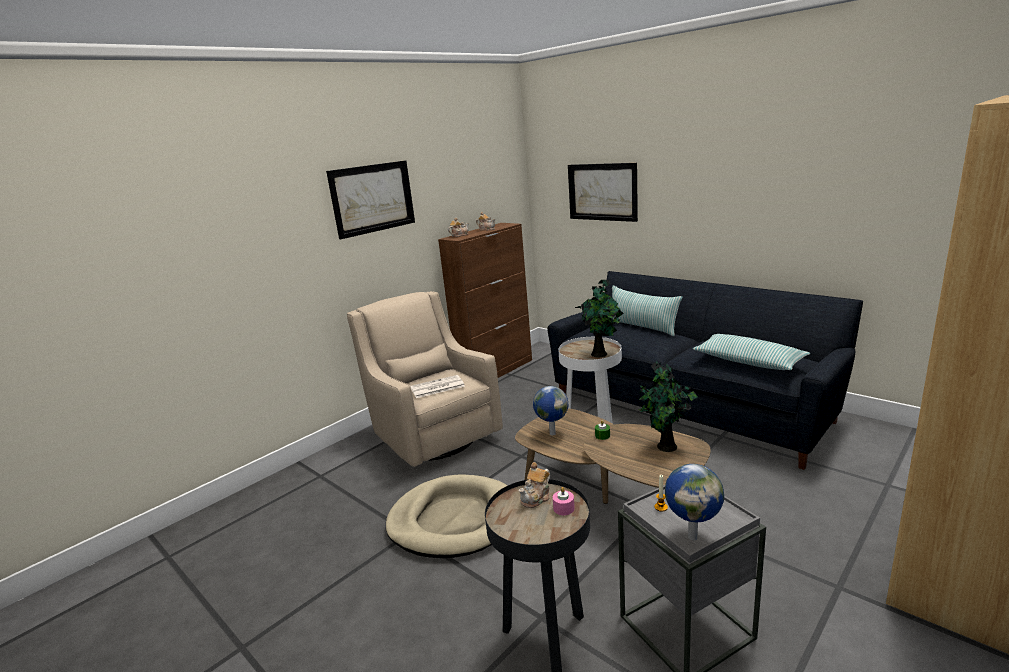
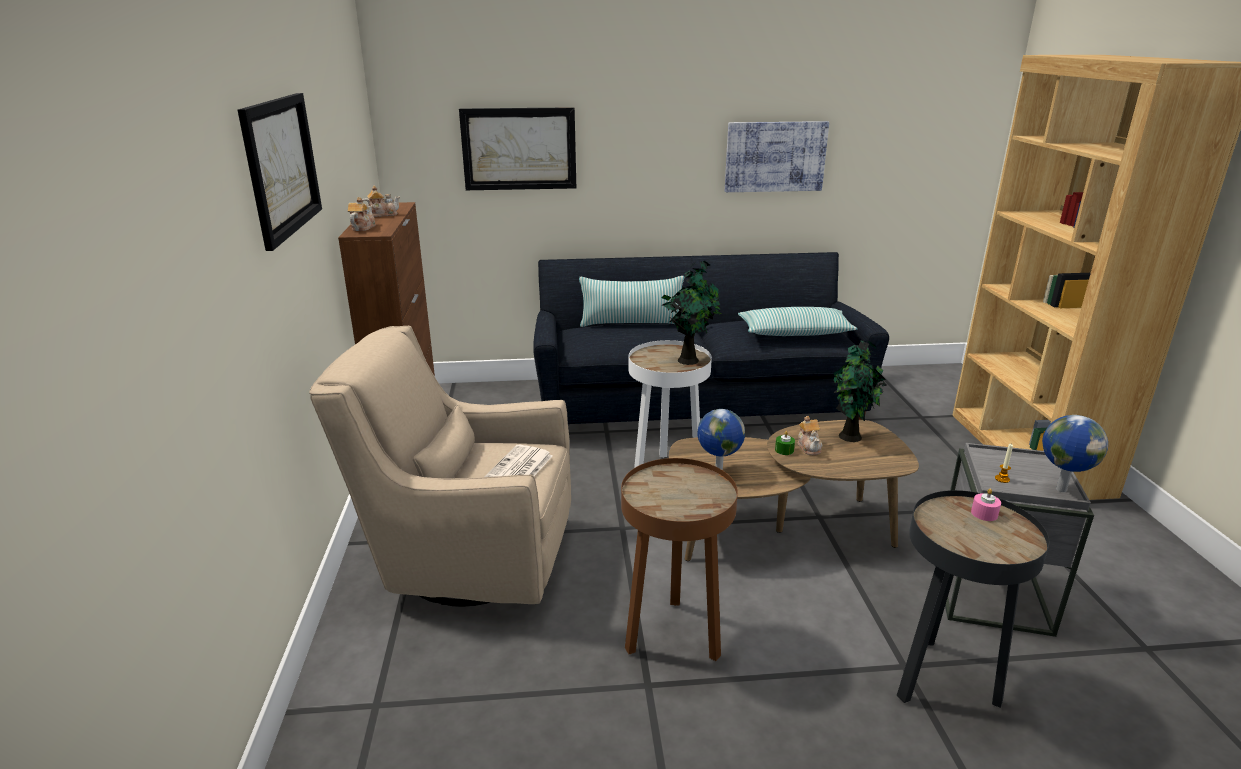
camera: 50 degrees left, 5 degrees up
(453, 520) = (672, 637): beige dog bed -> brown side table
(536, 498) = (948, 517): teapot -> teapot (809, 447)
(800, 204) = (775, 156): none -> picture

